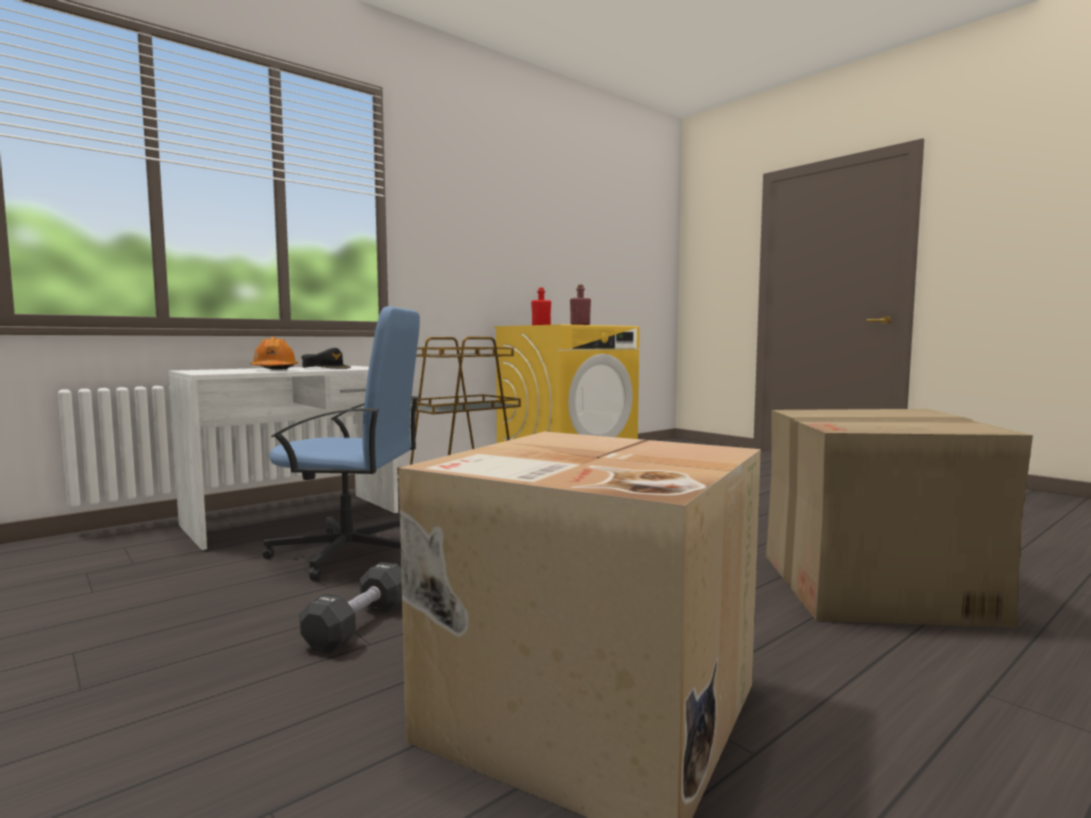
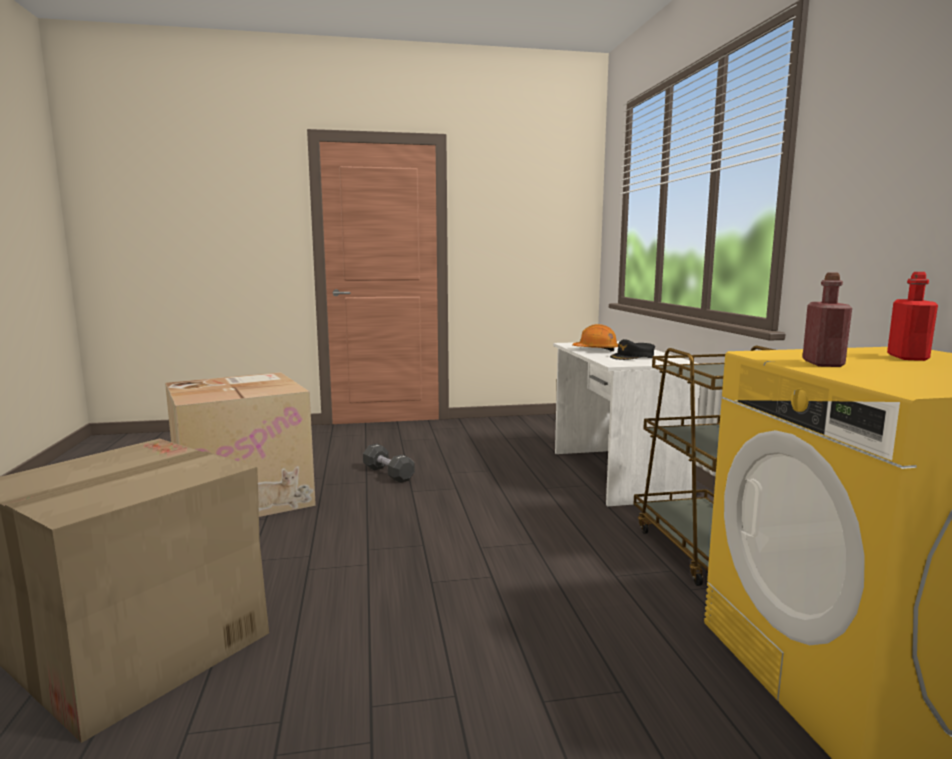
camera: 120 degrees right, 5 degrees up
(350, 552) = (506, 482): blue office chair -> none

